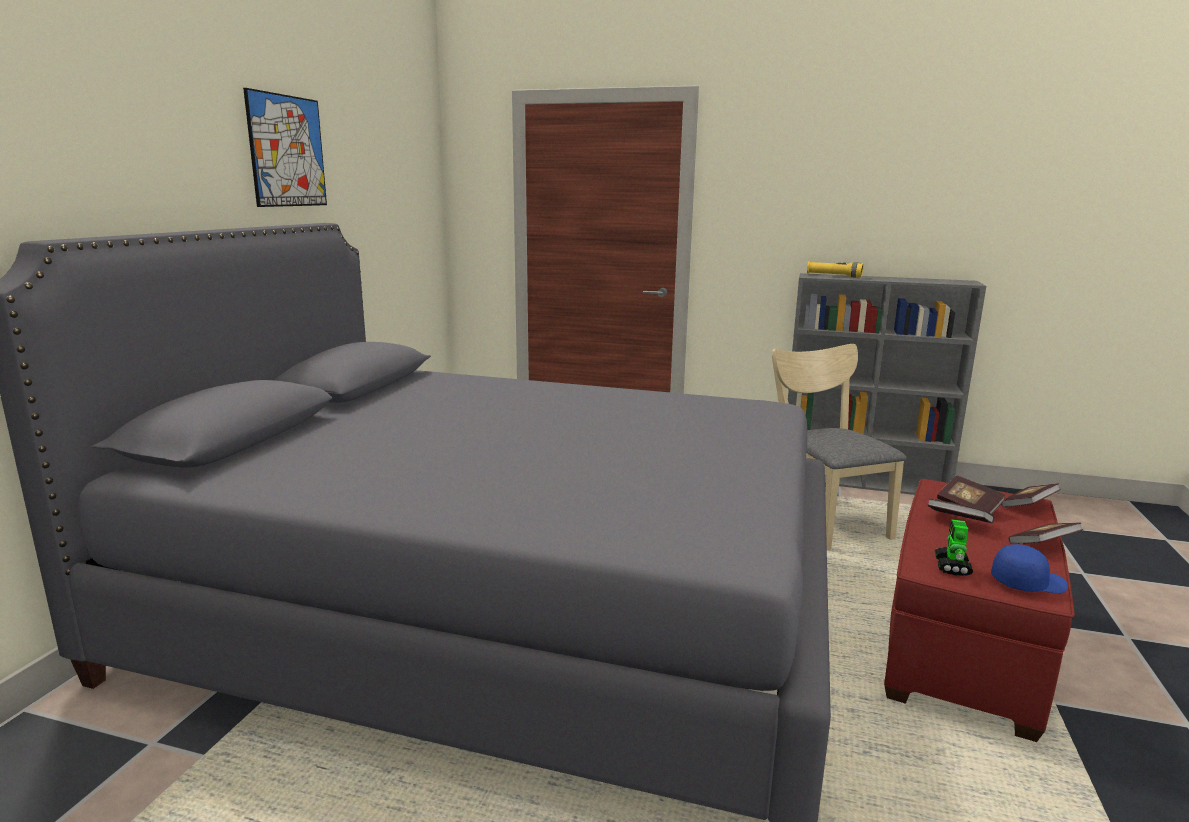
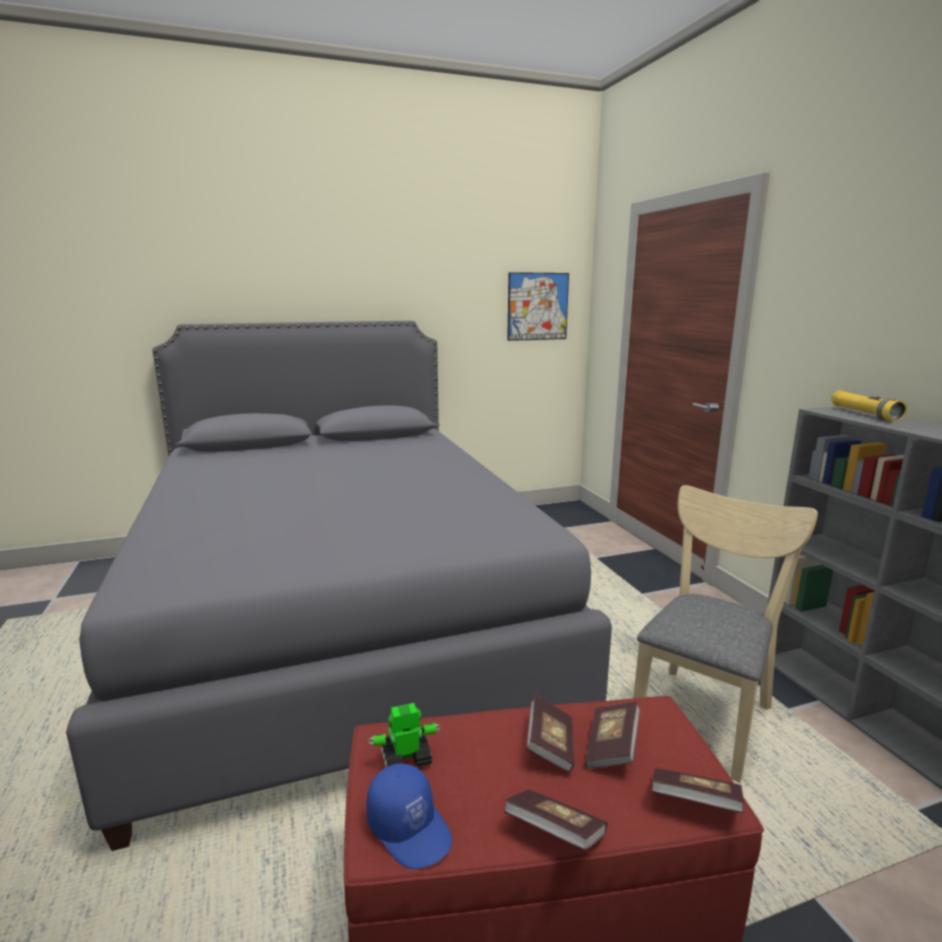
camera: 55 degrees right, 0 degrees up
(287, 151) = (390, 271): picture -> picture (537, 306)

